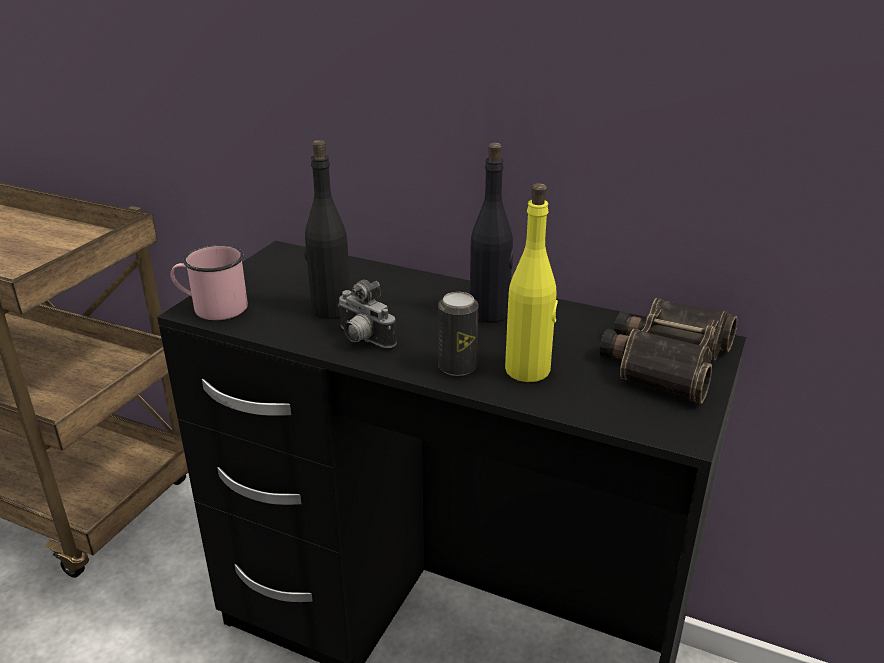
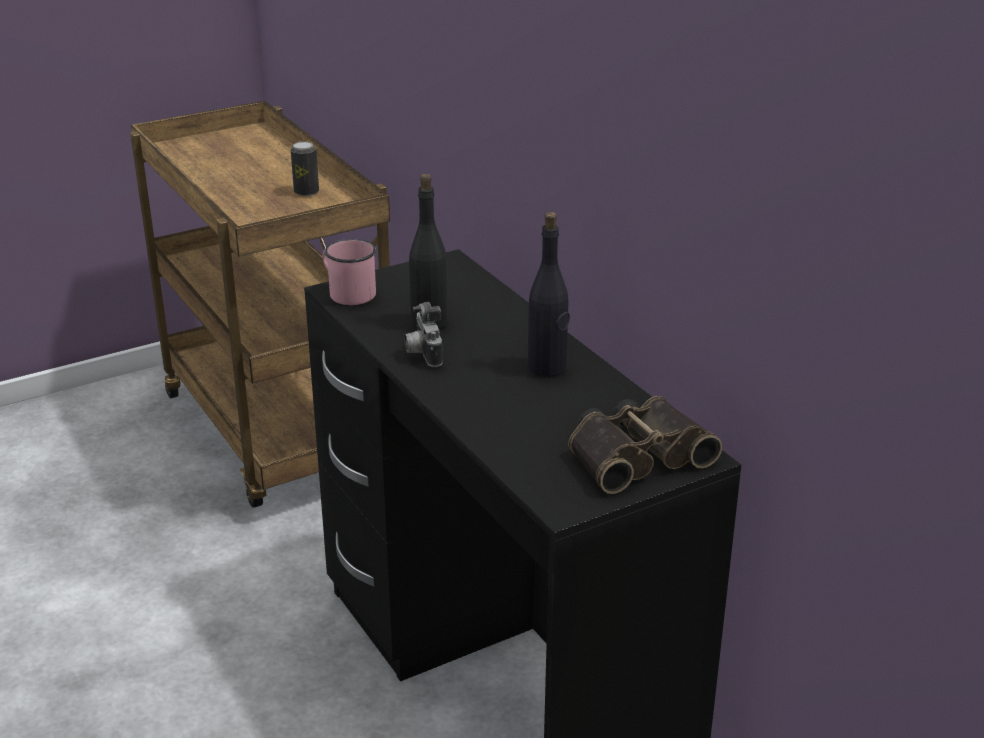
camera: 35 degrees right, 0 degrees up
(457, 367) = (464, 399): can -> can (306, 192)
(528, 370) = (513, 421): yellow bottle -> none

